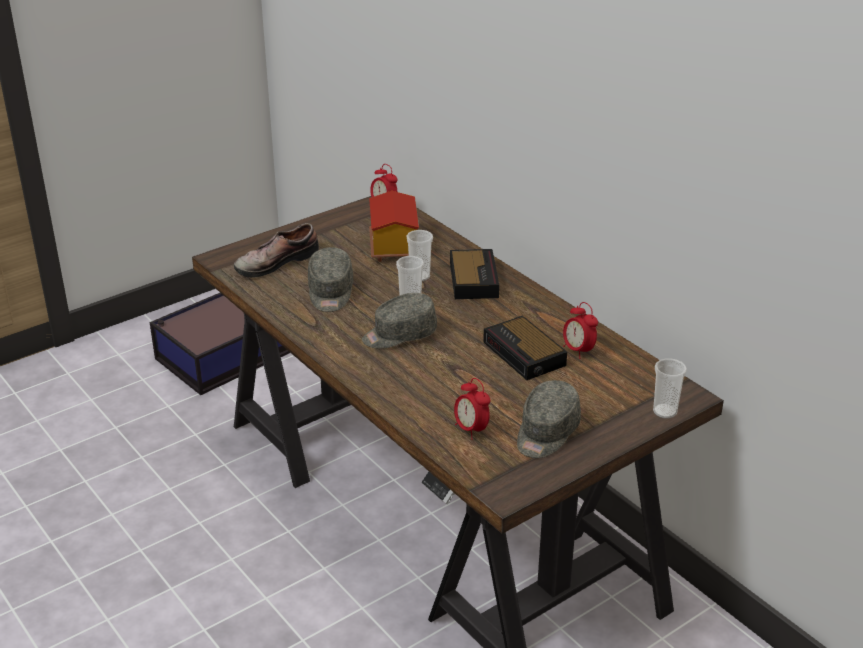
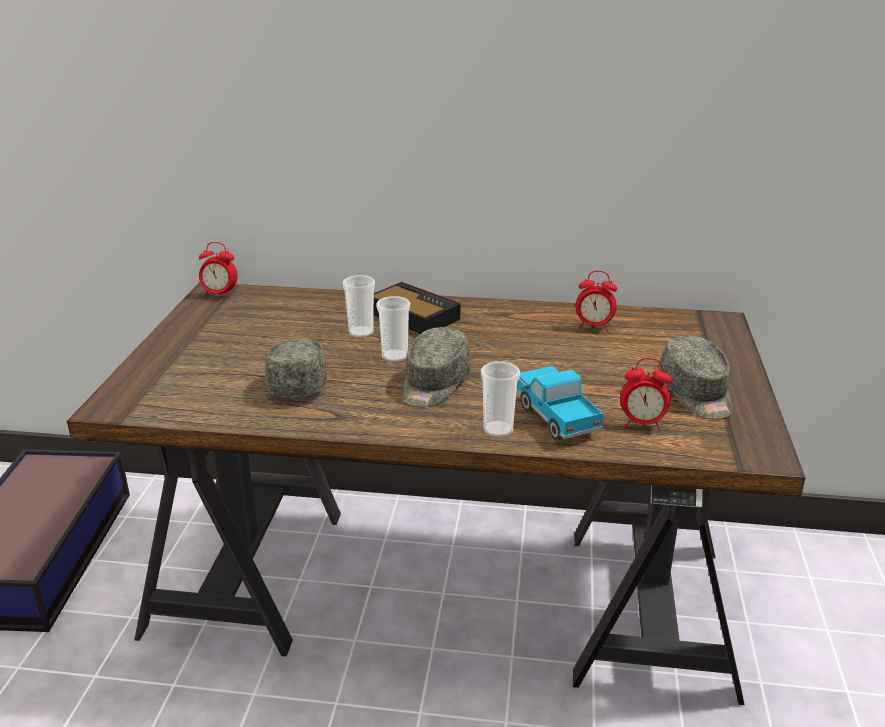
camera: 45 degrees left, 5 degrees down
(275, 261) = (185, 382): shoe -> none
(330, 292) = (299, 382): grey cap -> grey cap turned 135 degrees counterclockwise
(393, 247) = (291, 321): toy house -> none
(428, 395) = (555, 417): none -> toy truck
(525, 354) = (564, 348): alarm clock -> none
(665, 411) = (730, 337): cup -> cup (498, 430)

